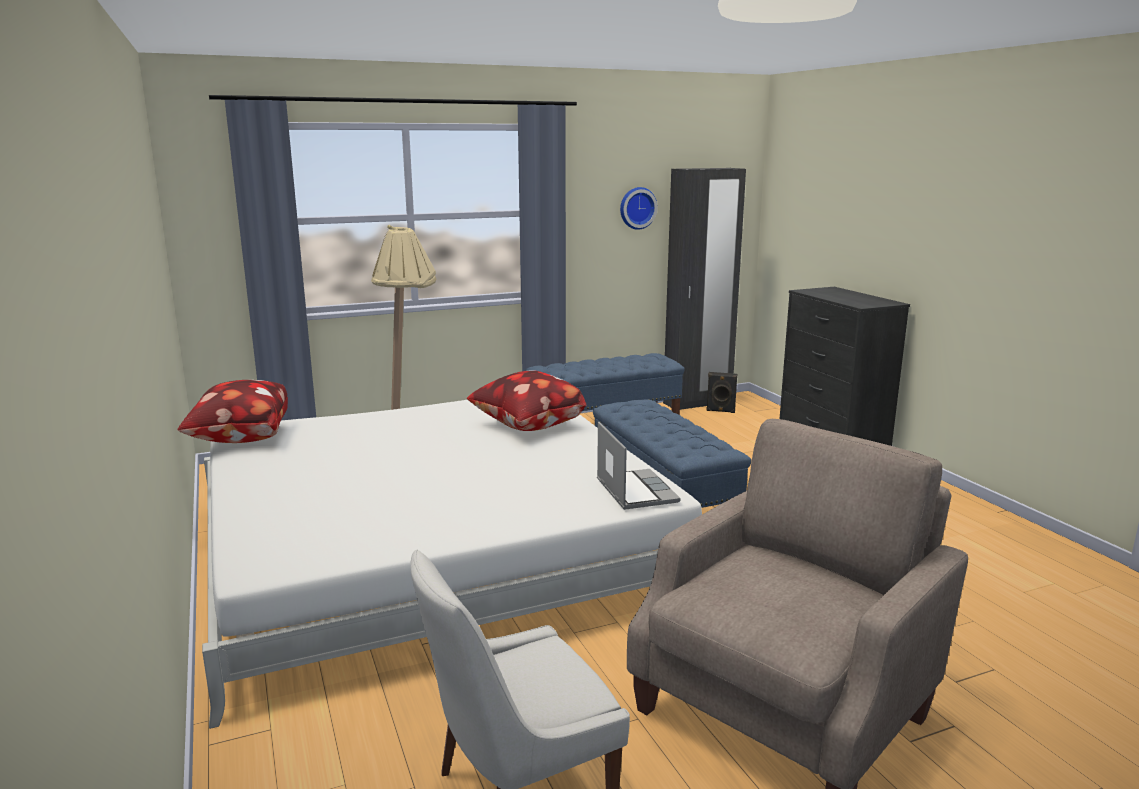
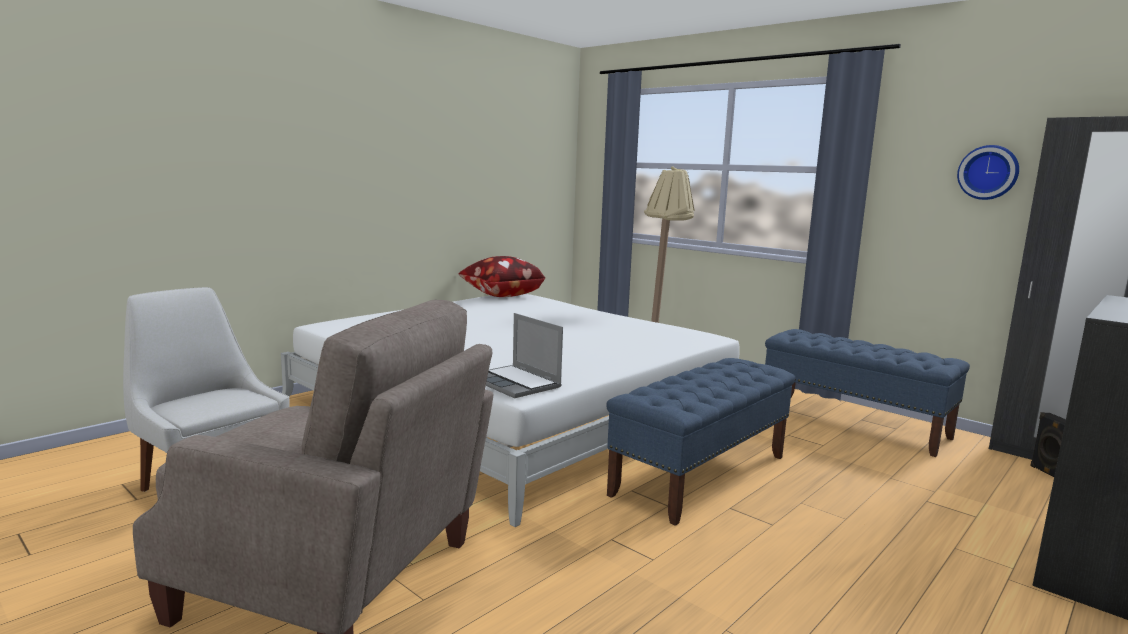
camera: 65 degrees right, 5 degrees down
(527, 427) = (625, 343): pillow -> none
(634, 491) = (516, 383): laptop -> laptop turned 90 degrees clockwise

